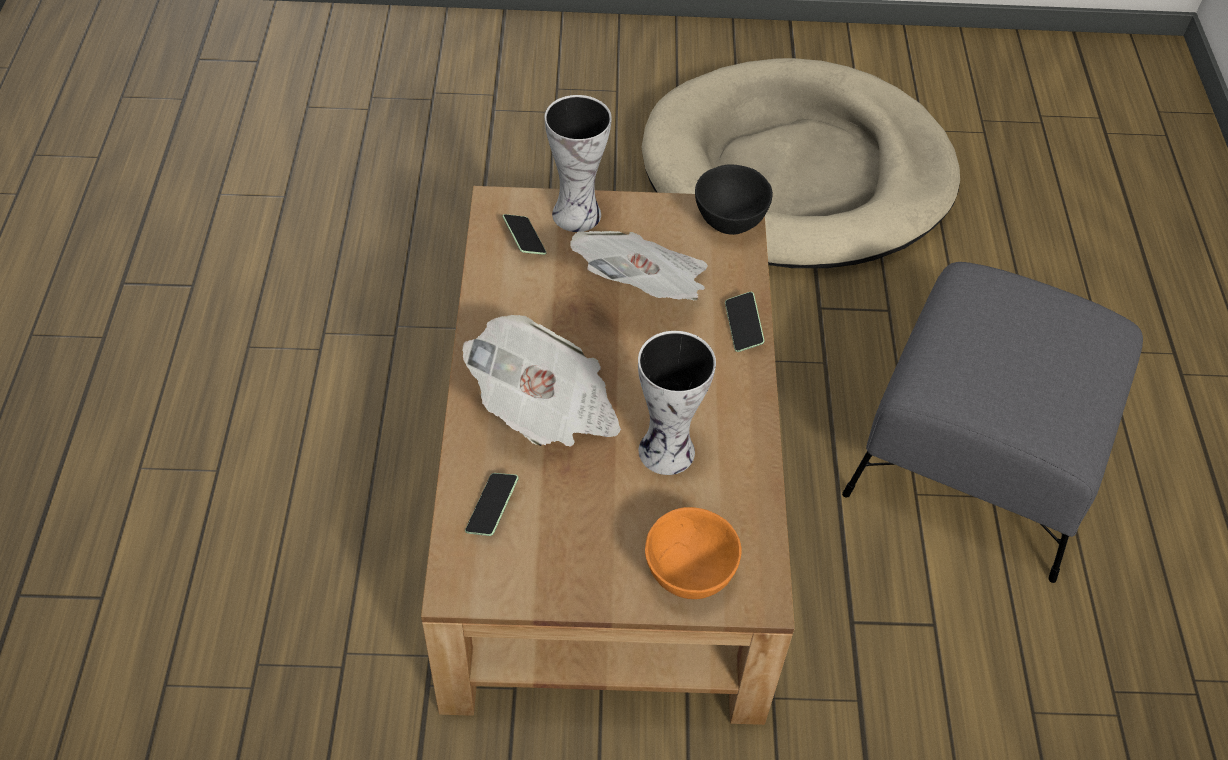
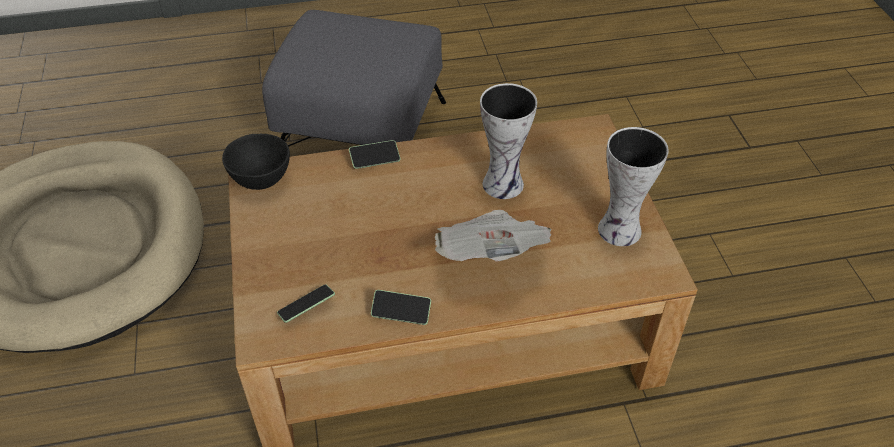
camera: 100 degrees left, 5 degrees down
(492, 509) = (593, 268): phone -> phone (401, 312)
(576, 212) = (264, 278): vase -> vase (617, 230)
(643, 289) = (348, 219): newspaper -> none
(688, 575) = (596, 160): orange bowl -> none

